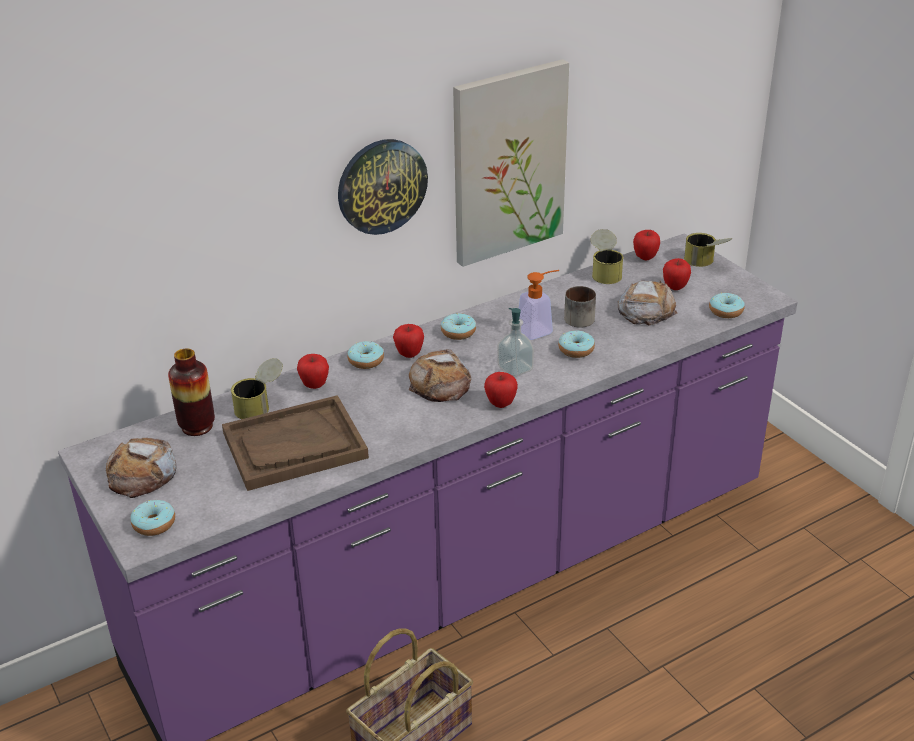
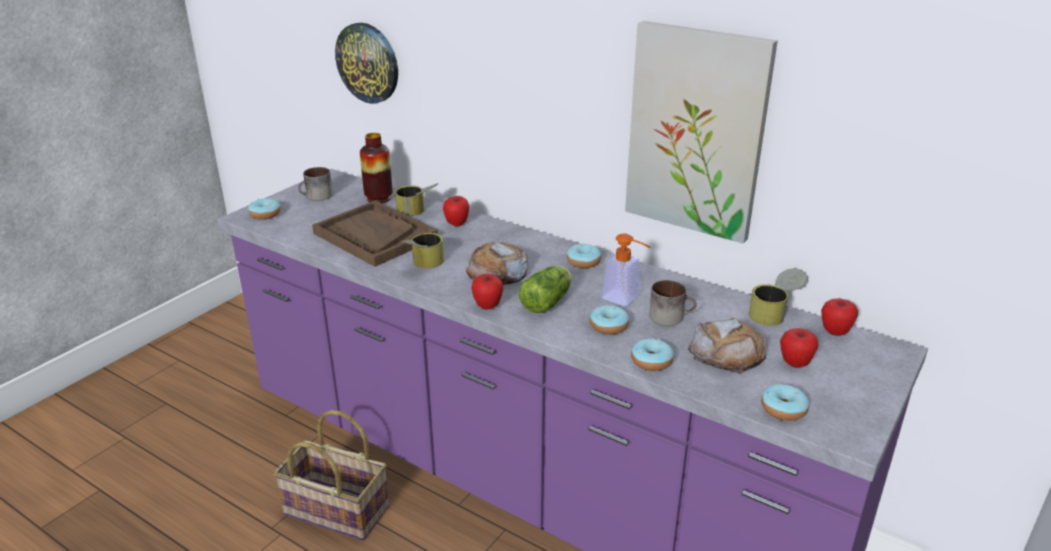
camera: 65 degrees right, 5 degrees down
(141, 474) = (317, 197): bread -> mug
(366, 361) = (505, 234): donut -> donut (651, 361)
(381, 186) = (565, 91): wall clock -> wall clock (368, 63)
(409, 354) = (530, 249): apple -> none
(515, 369) = (548, 301): soap dispenser -> lettuce
(705, 263) = (877, 375): can -> can (423, 265)

